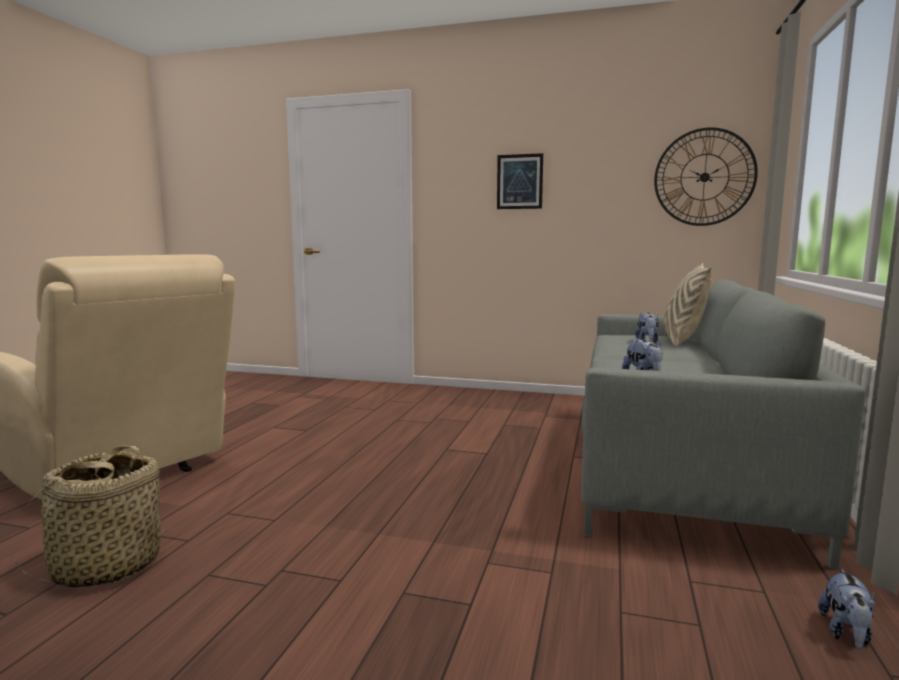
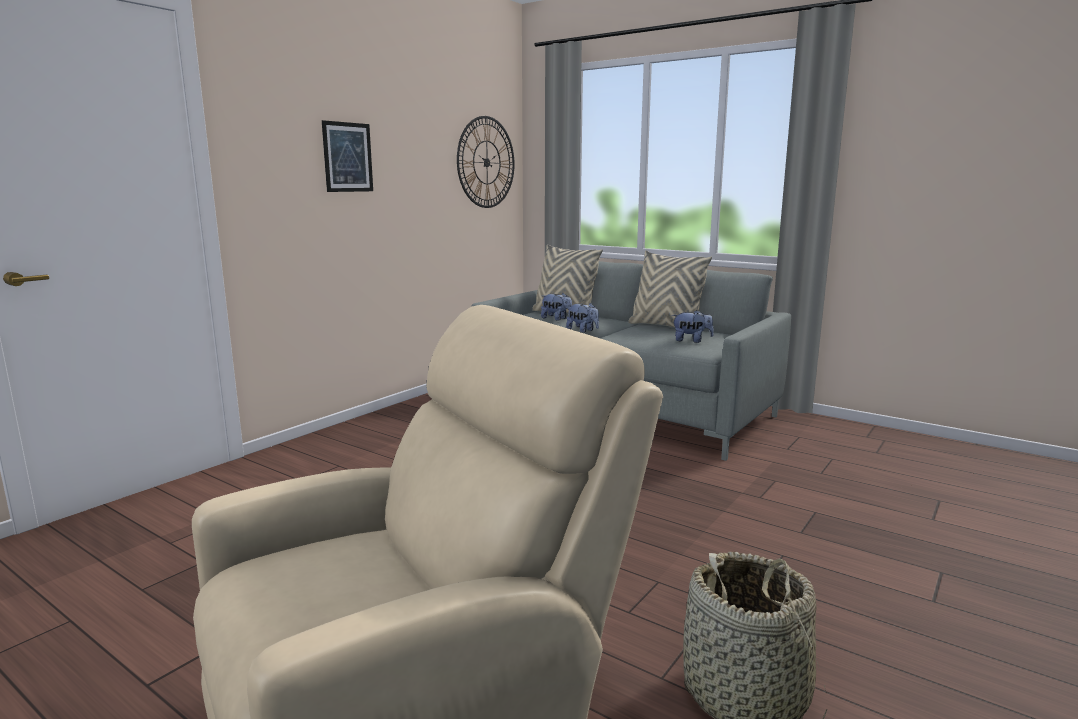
camera: 70 degrees left, 5 degrees up
(702, 368) = (665, 326): none -> beige pillow
(846, 633) = (836, 433): plush toy -> plush toy (582, 330)

